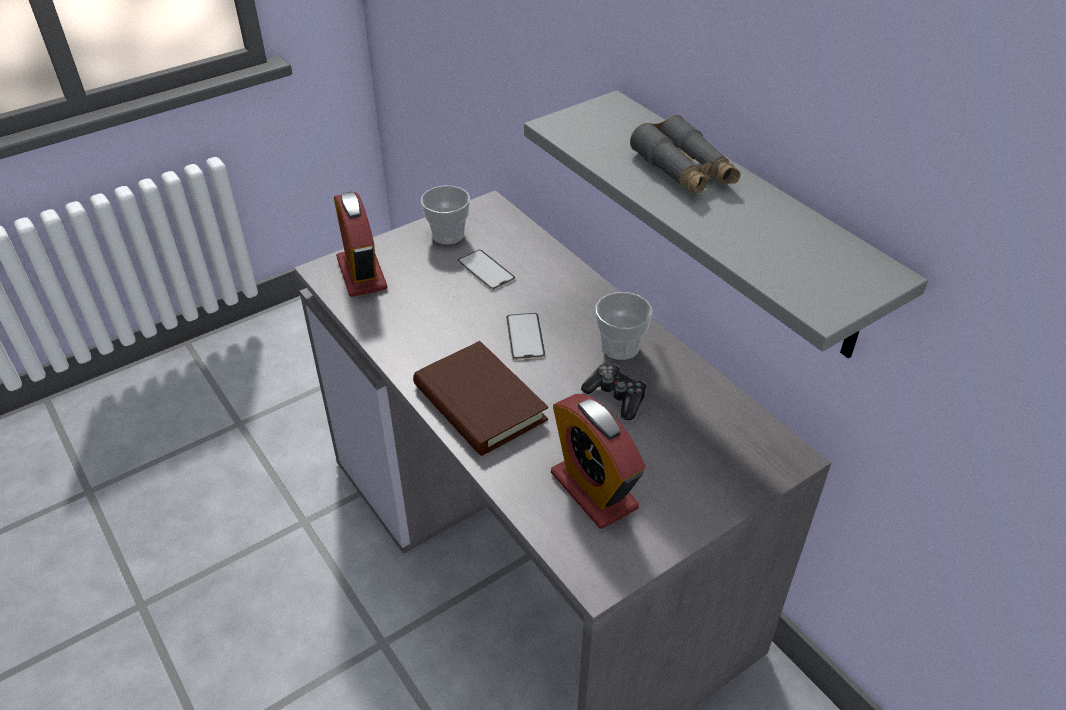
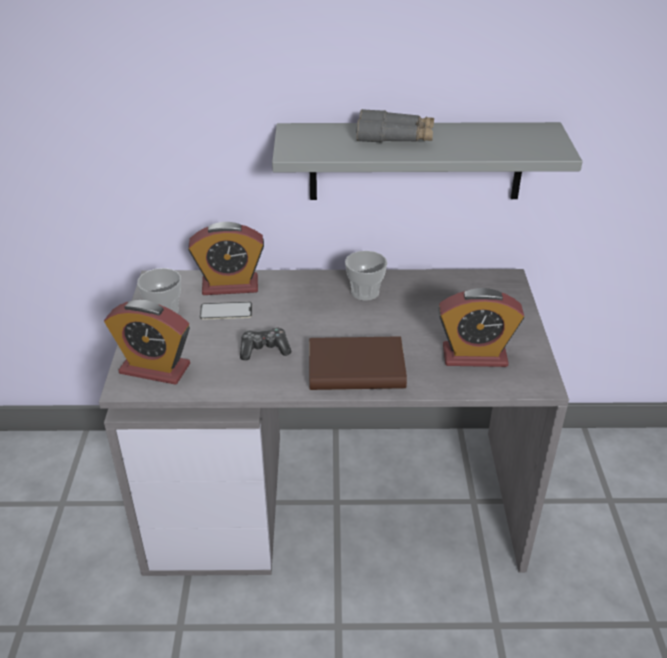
camera: 55 degrees left, 5 degrees down
(525, 336) = (313, 323): phone -> none
(529, 252) = (230, 285): none -> alarm clock
(616, 397) = (406, 313): game controller -> game controller (264, 349)

